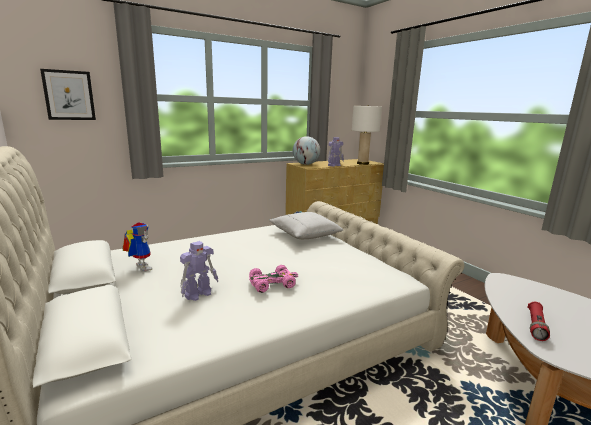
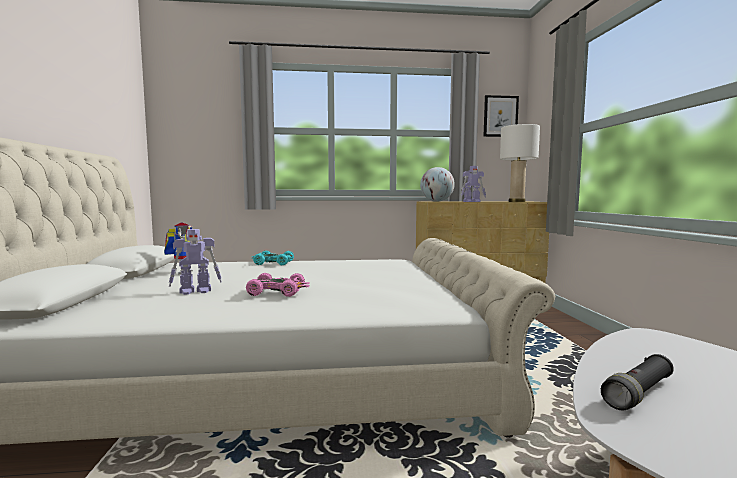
camera: 25 degrees right, 10 degrees down
(69, 95) = (199, 130): picture -> picture (500, 116)
(206, 241) = (273, 263): none -> turquoise toy car
(305, 235) = (387, 267): grey pillow -> none
(536, 326) = (638, 393): red flashlight -> black flashlight

